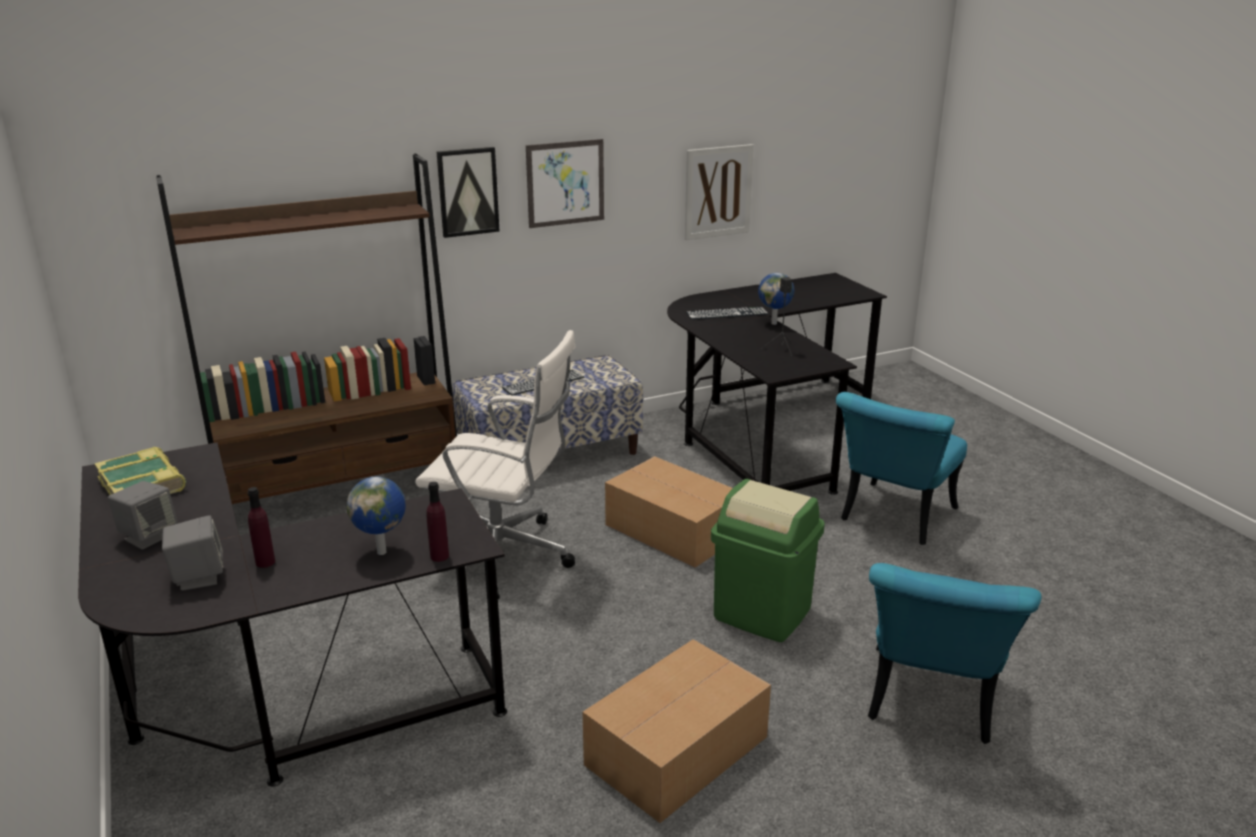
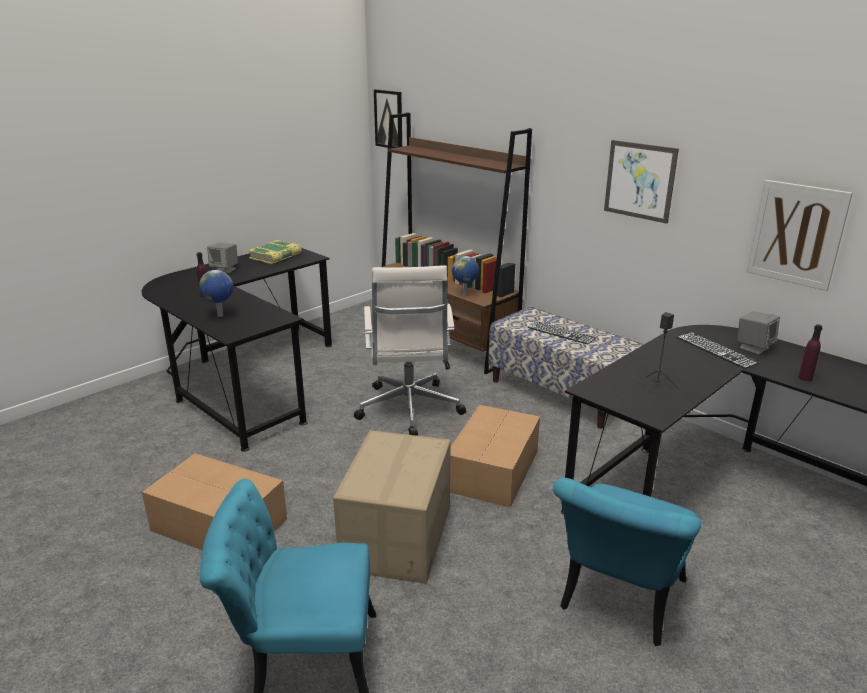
camera: 70 degrees right, 0 degrees up
(198, 577) = (189, 287): grey speaker -> grey speaker (754, 347)
(439, 556) = (218, 329): purple bottle -> purple bottle (805, 378)
(468, 191) = (565, 167): picture -> picture (389, 119)
(762, 612) = (398, 537): green trash can -> cardboard box
(774, 323) = (724, 375): globe -> globe (465, 294)
(893, 519) = (618, 603): turquoise chair -> turquoise chair turned 75 degrees counterclockwise

